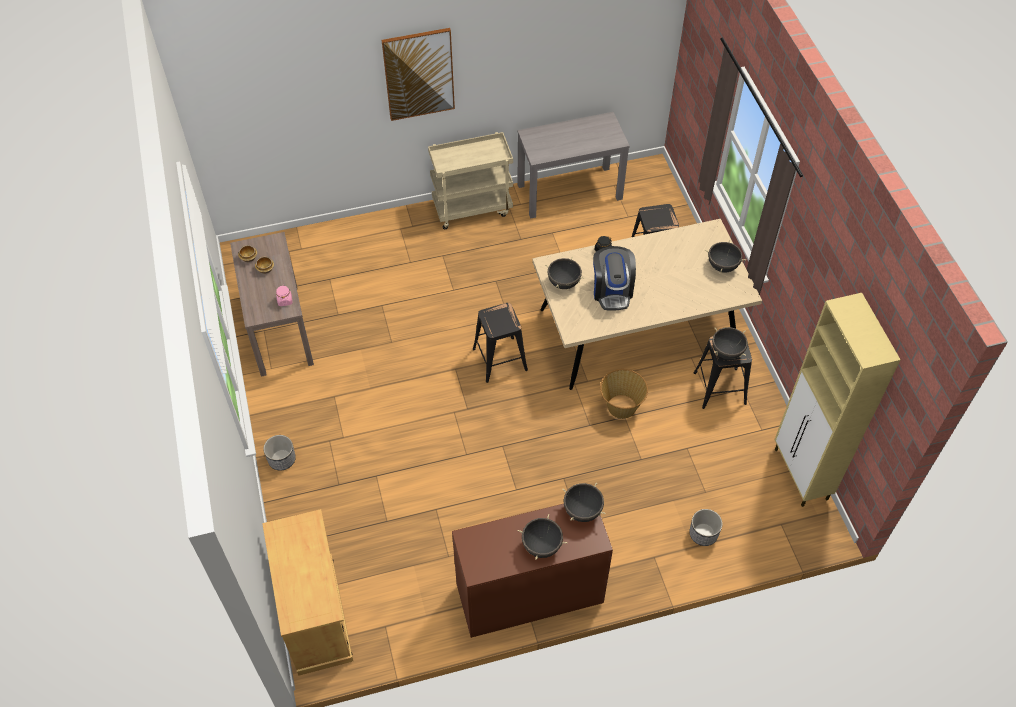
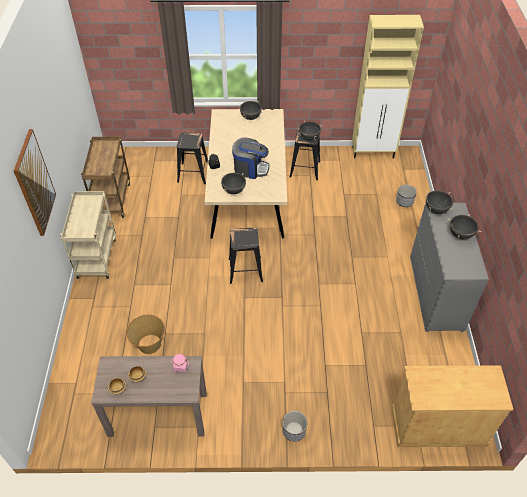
camera: 75 degrees left, 5 degrees down
(529, 595) = (435, 293): brown dresser -> grey dresser
(570, 191) = (112, 199): grey console table -> brown cart
(621, 406) = (305, 216): basket -> basket (149, 344)

